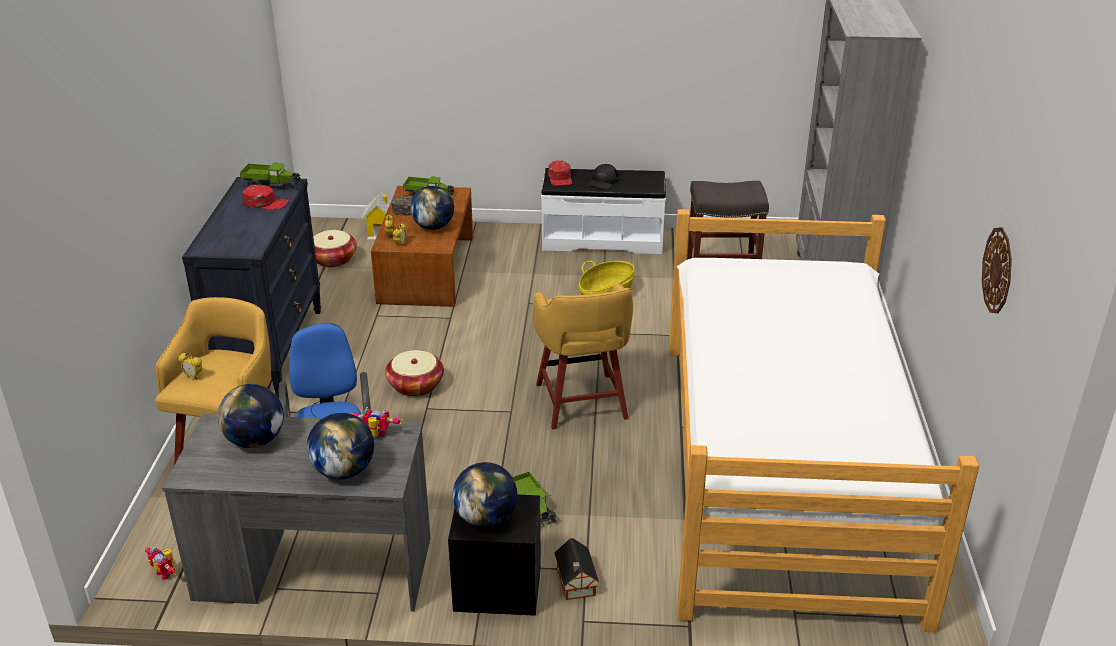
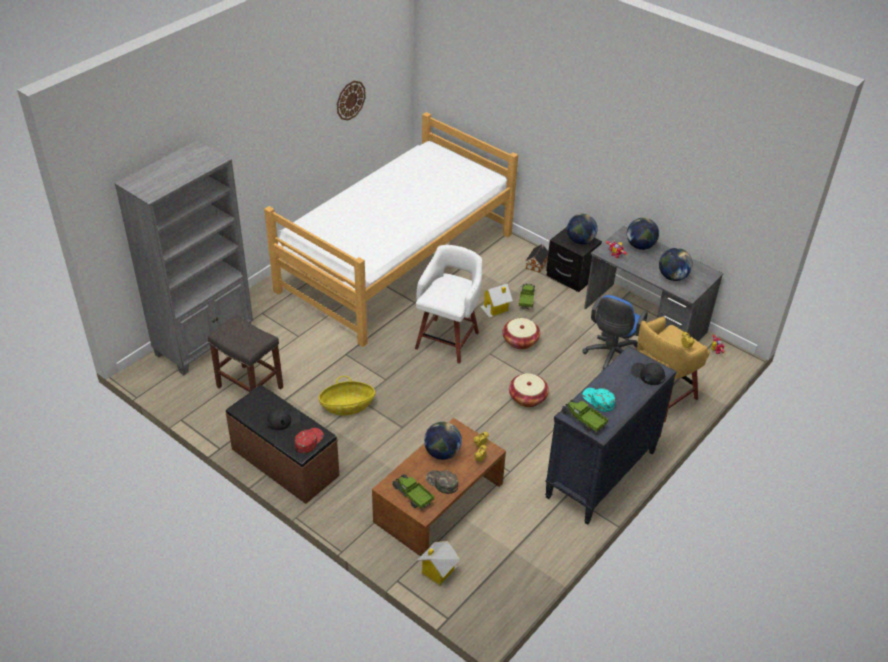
camera: 145 degrees left, 10 degrees up
(219, 241) = (647, 374): none -> black cap
(266, 203) = (598, 400): red cap -> turquoise cap
(333, 259) = (500, 557): basket -> basket (520, 341)
(562, 471) = (495, 309): none -> toy house
(581, 403) = (448, 339): yellow stool -> white stool
(602, 239) = (284, 463): white bench -> brown bench

